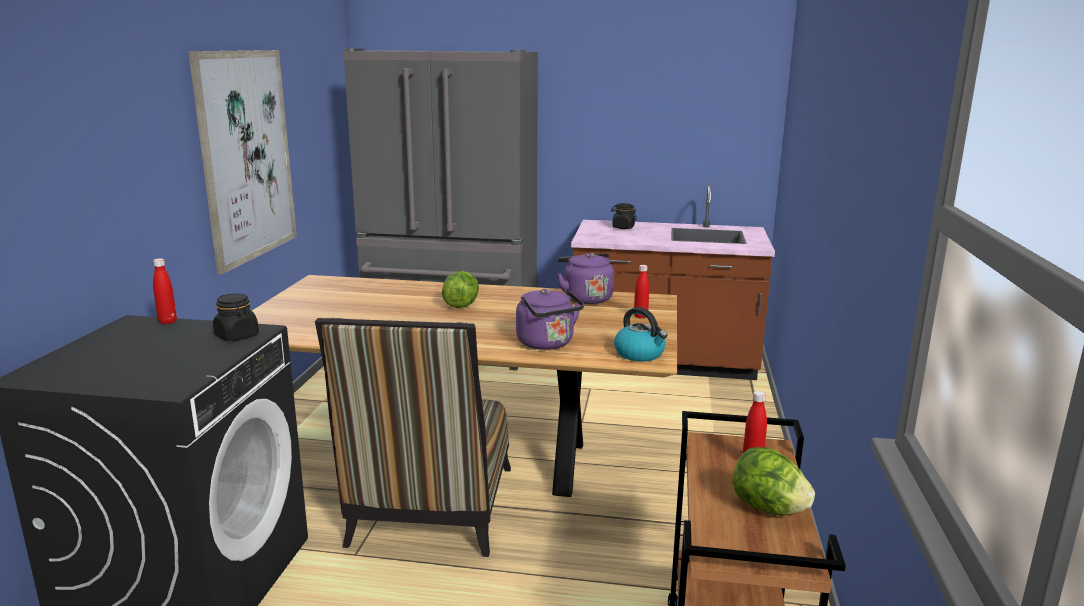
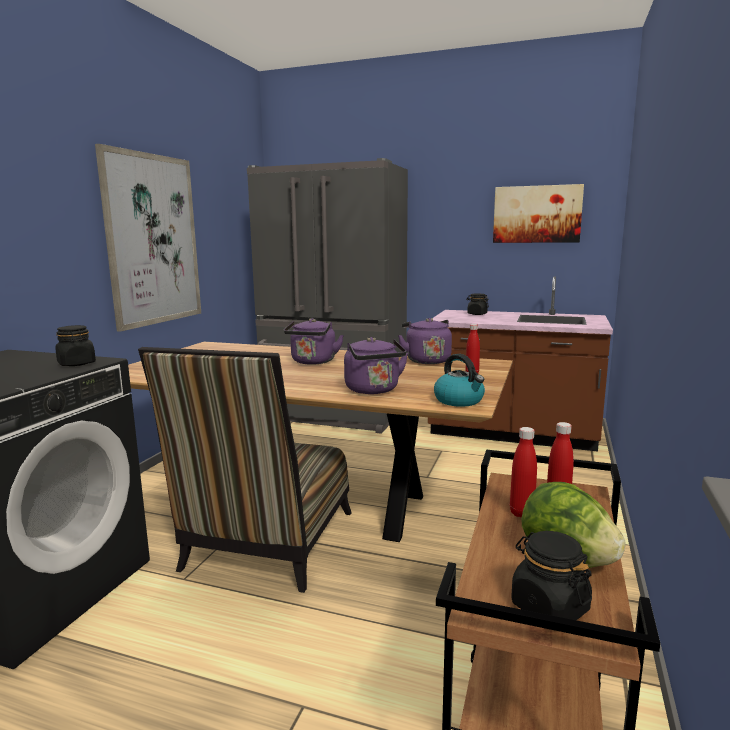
camera: 10 degrees right, 5 degrees down
(167, 322) = (33, 354): red bottle -> red bottle (521, 513)
(461, 305) = (313, 362): lettuce -> purple kettle
(689, 111) = (537, 214): none -> picture
(762, 548) = (549, 607): none -> black jar

